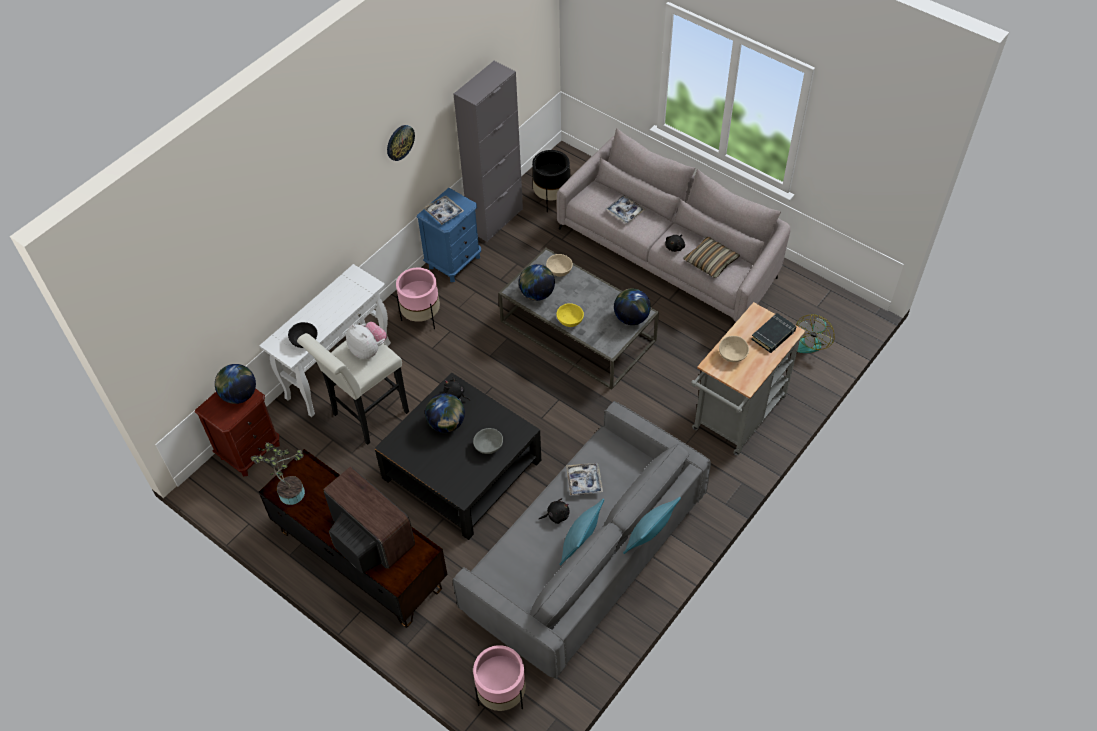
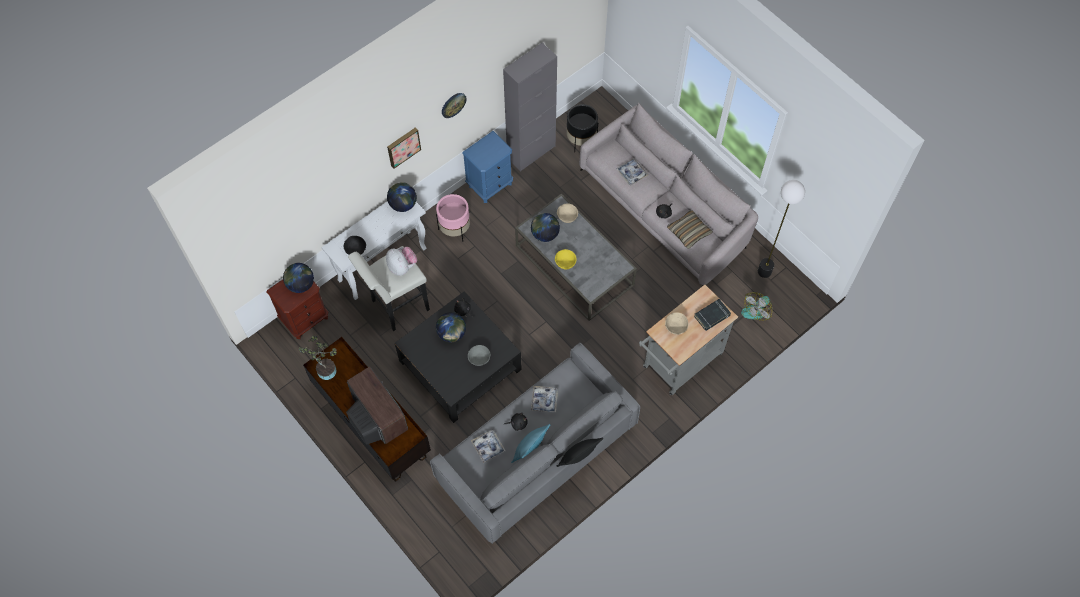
camera: 10 degrees right, 10 degrees up
(345, 199) = (403, 146): none -> picture
(444, 212) = (484, 153): tray -> tray (488, 447)
(501, 694) = (453, 545): pink planter -> none
(631, 318) = (613, 269): globe -> globe (403, 204)
(649, 538) = (578, 458): turquoise pillow -> black pillow
(807, 299) = (764, 271): none -> floor lamp

